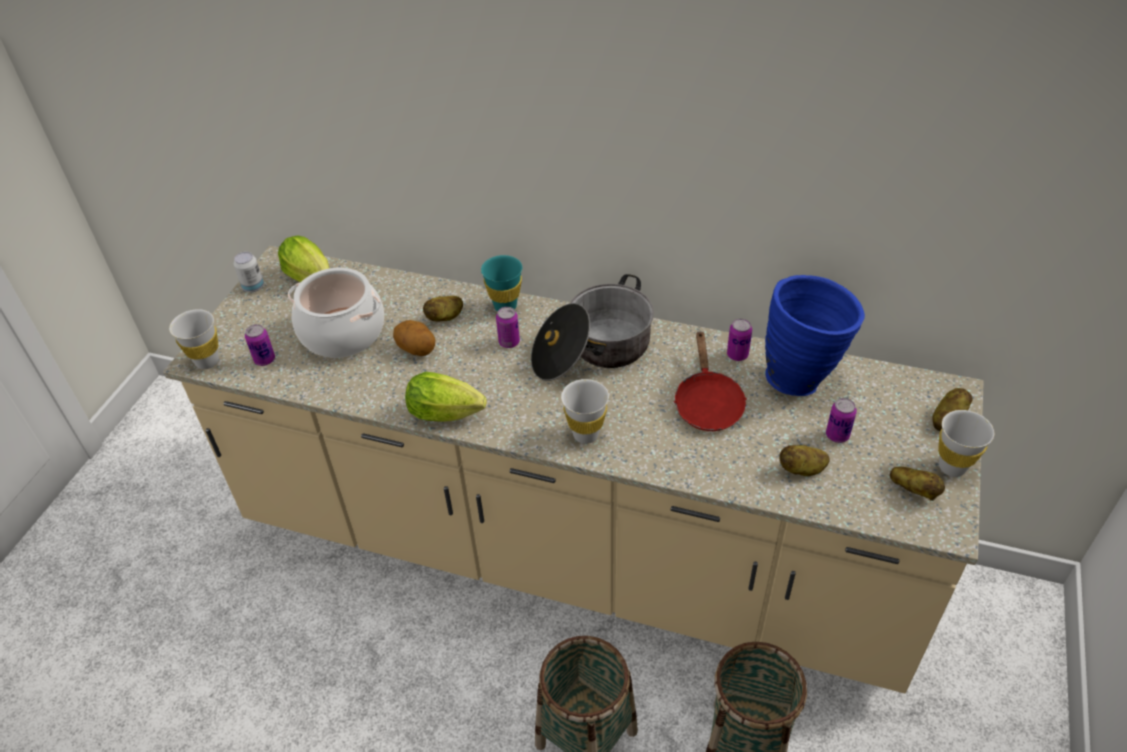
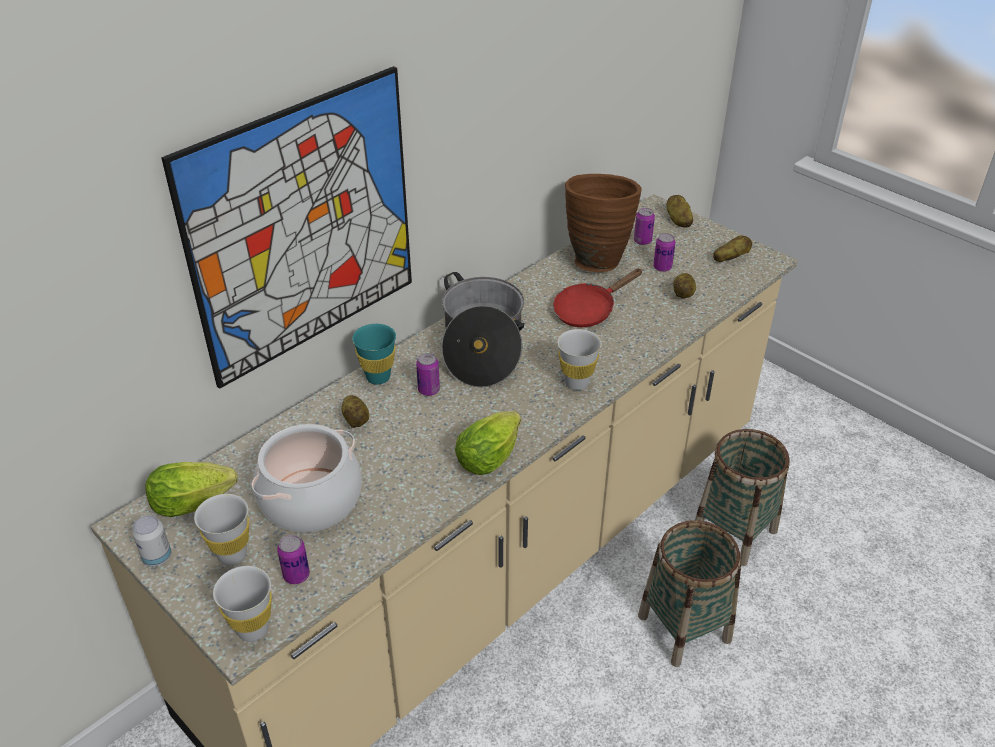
camera: 65 degrees left, 5 degrees down
(417, 349) = (385, 452): potato -> none
(469, 138) = (304, 228): none -> picture
(707, 403) = (588, 310): red frying pan -> red frying pan turned 120 degrees clockwise
(737, 355) = (549, 278): can -> can (642, 241)
(802, 377) = (596, 259): blue vase -> brown vase
(952, 467) = (720, 236): white cup -> white cup (232, 555)

